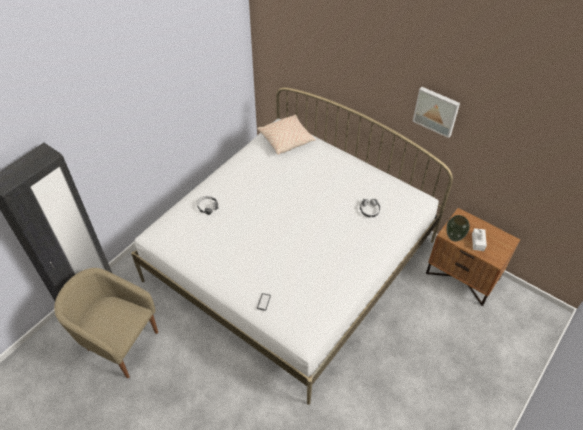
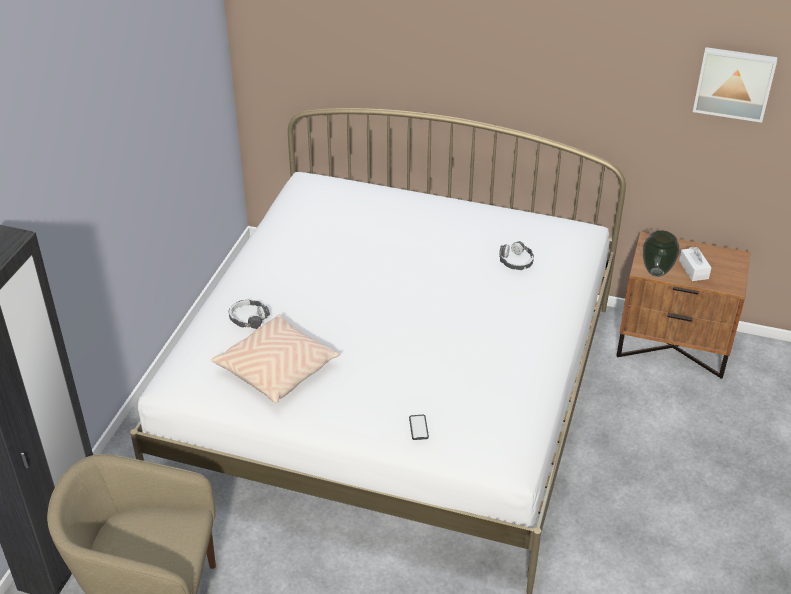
camera: 20 degrees left, 10 degrees down
(286, 140) = (329, 196): beige pillow -> beige pillow (277, 369)
(436, 111) = (582, 76): picture -> picture (734, 83)

